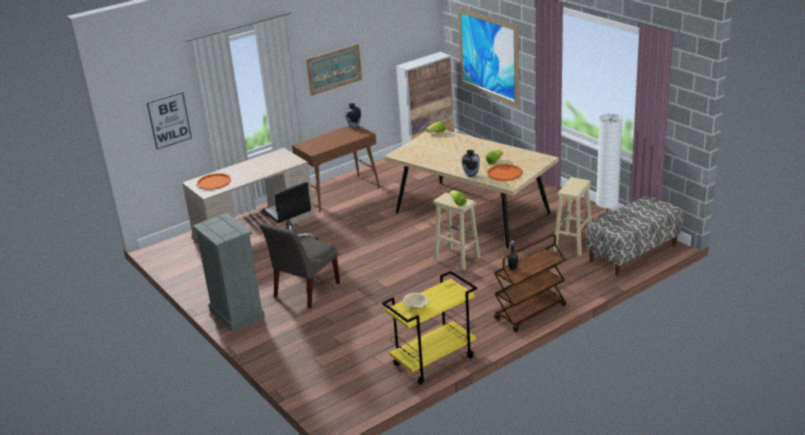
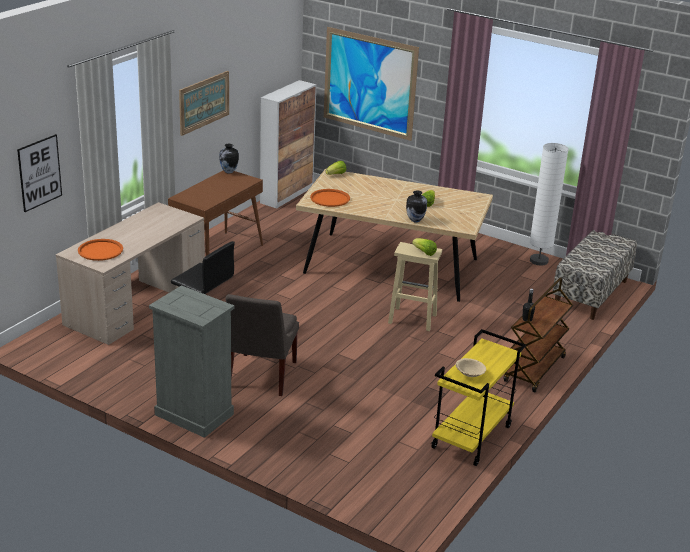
camera: 25 degrees left, 0 degrees up
(504, 173) = (450, 215): orange tray -> orange tray (330, 198)
(573, 245) = (524, 291): beige stool -> none

